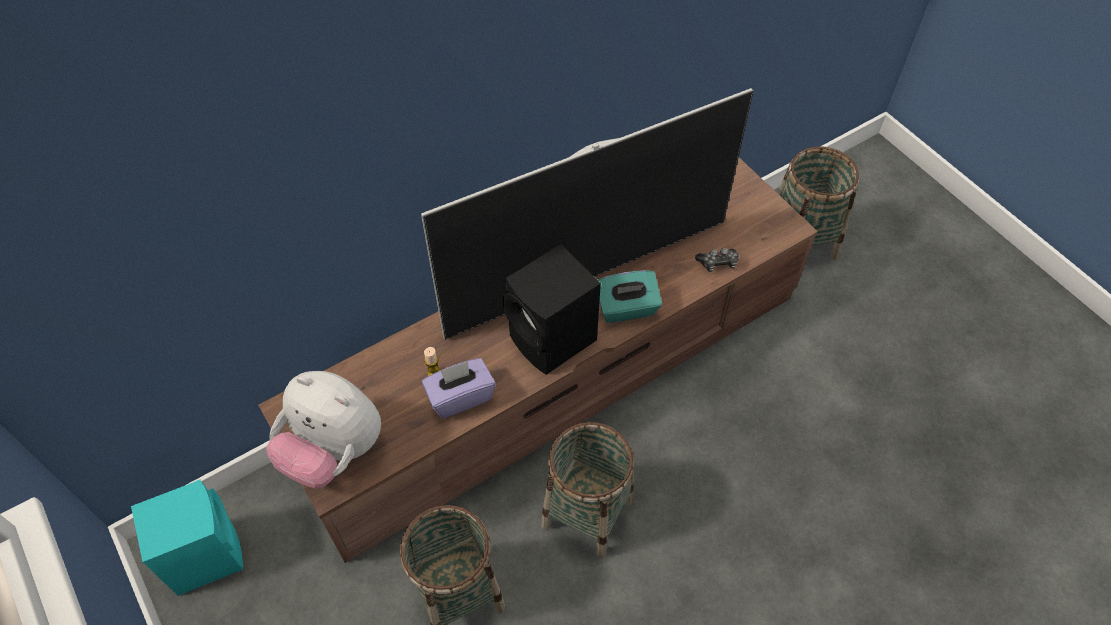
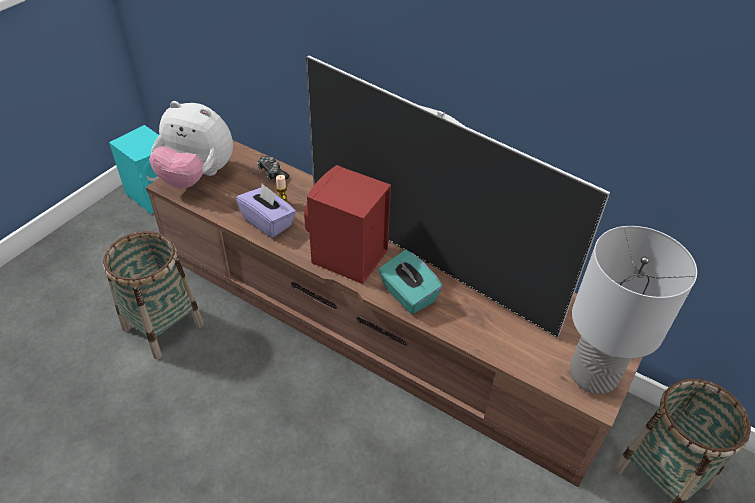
camera: 65 degrees right, 10 degrees down
(333, 451) = (197, 176): plush toy -> plush toy turned 75 degrees counterclockwise
(554, 341) = (347, 258): black speaker -> red speaker
(587, 513) = (257, 385): basket -> none
(718, 263) = (504, 347): game controller -> game controller (272, 173)
(769, 220) = (592, 377): none -> grey table lamp

